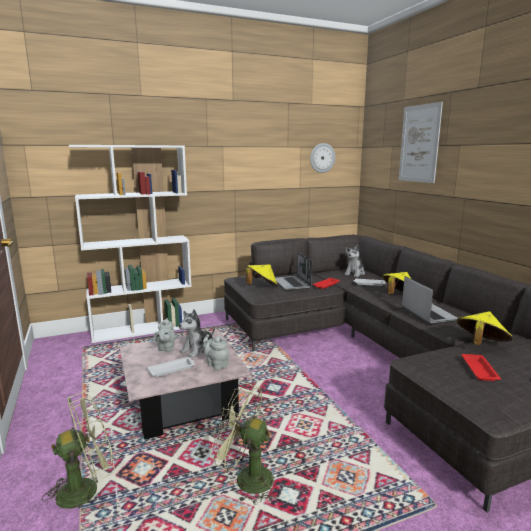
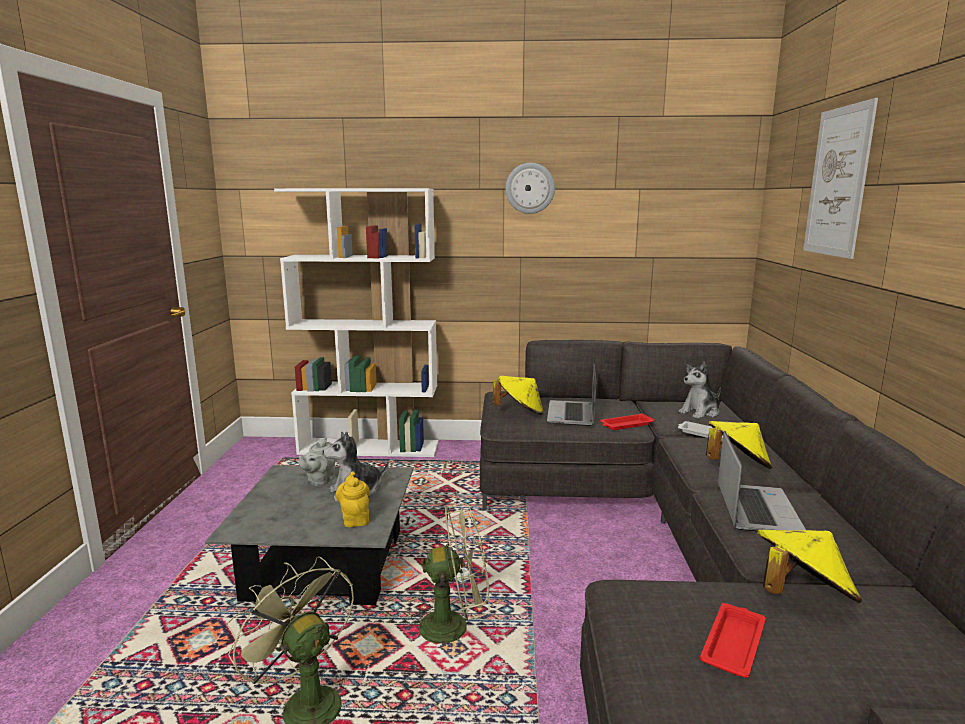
camera: 25 degrees right, 0 degrees up
(86, 488) = (126, 645): green fan -> green fan (454, 625)
(172, 369) = (295, 512): white tray -> none
(183, 403) = (326, 564): pink coffee table -> grey coffee table
(216, 364) = (355, 518): grey teapot -> yellow teapot
(322, 158) = (679, 207): wall clock -> wall clock (530, 188)

